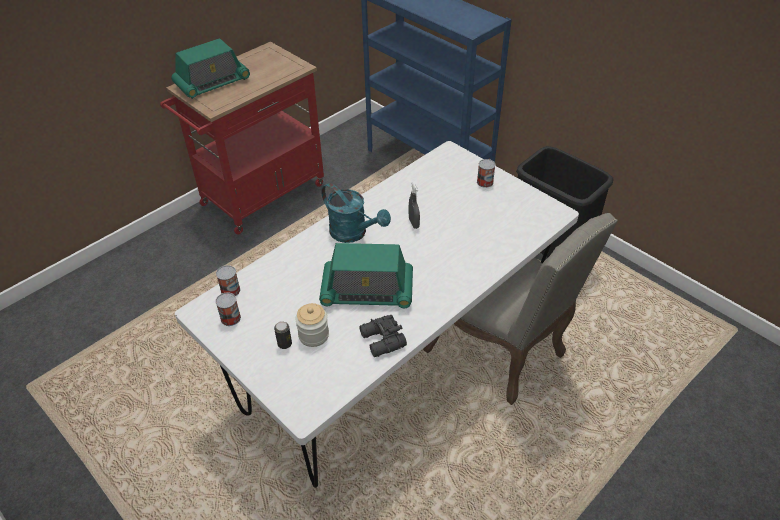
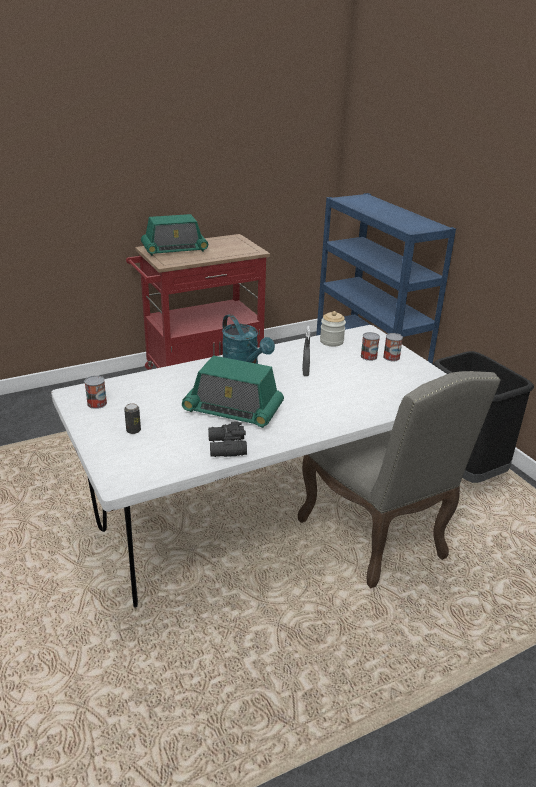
camera: 15 degrees right, 15 degrees down
(230, 290) = (109, 385): can -> can (368, 356)
(313, 335) = (164, 430): jar -> jar (331, 341)

